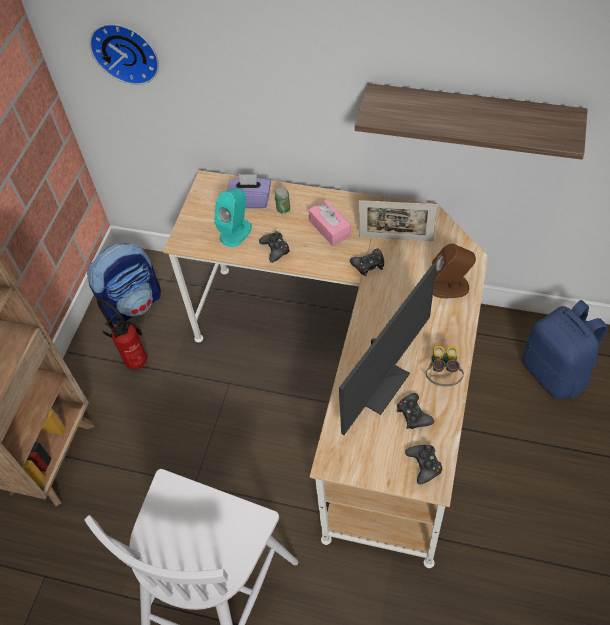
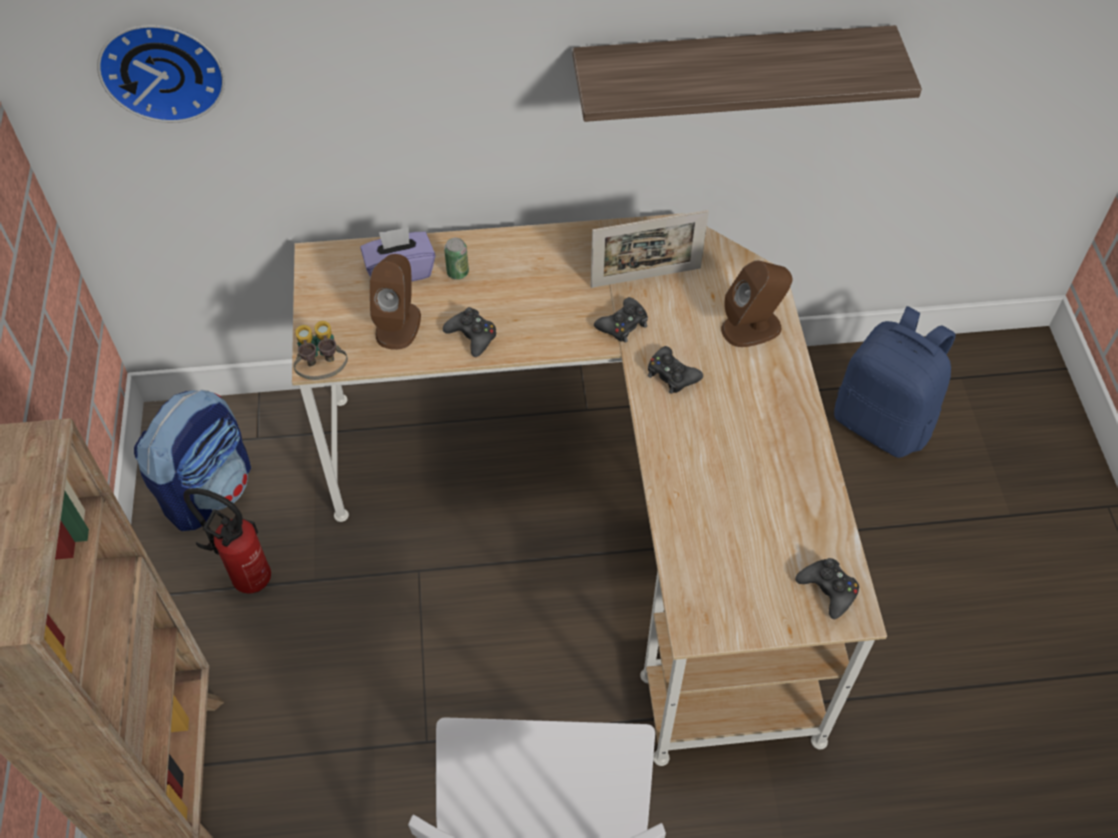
camera: 25 degrees left, 0 degrees up
(236, 232) = (398, 324): turquoise speaker -> brown speaker
(330, 229) = (542, 285): pink tissue box -> none
(378, 384) = (713, 493): monitor -> none
(413, 415) = (782, 523): black game controller -> black game controller (672, 375)
(442, 378) = (799, 459): binoculars -> binoculars (323, 372)

